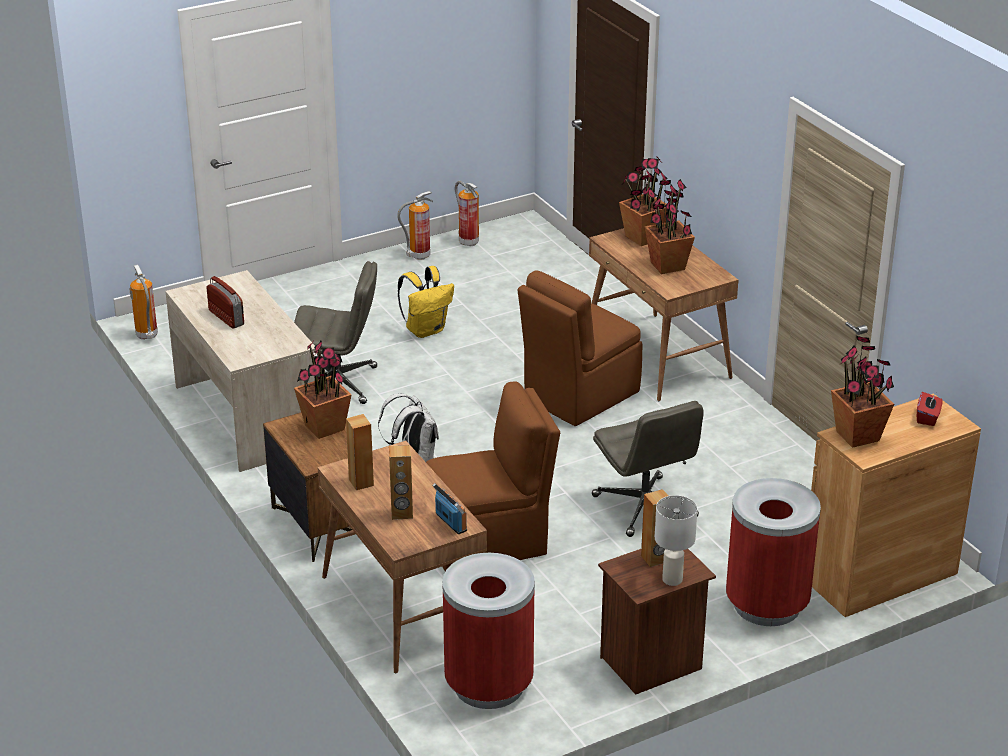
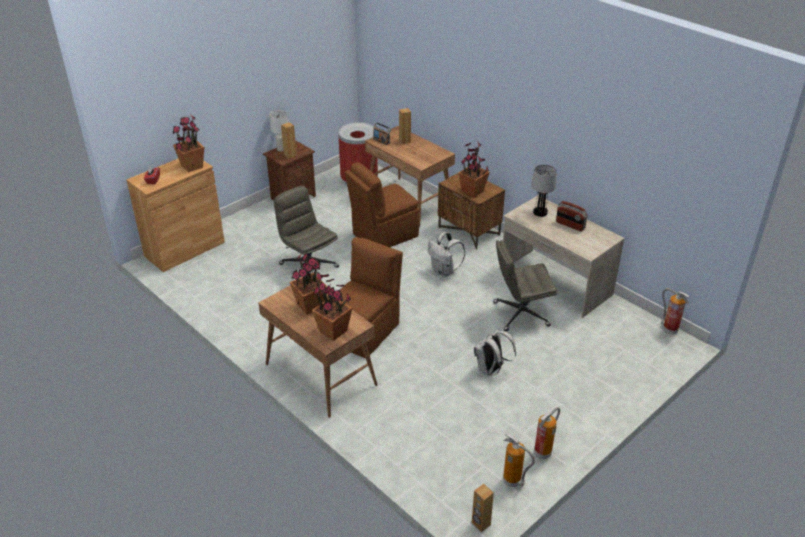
camera: 165 degrees right, 5 degrees up
(254, 343) = (540, 212): none -> table lamp
(361, 482) = (430, 150): brown speaker -> brown speaker (480, 524)
(426, 330) = (491, 370): yellow backpack -> white backpack
(767, 605) = (242, 227): red trash can -> none

